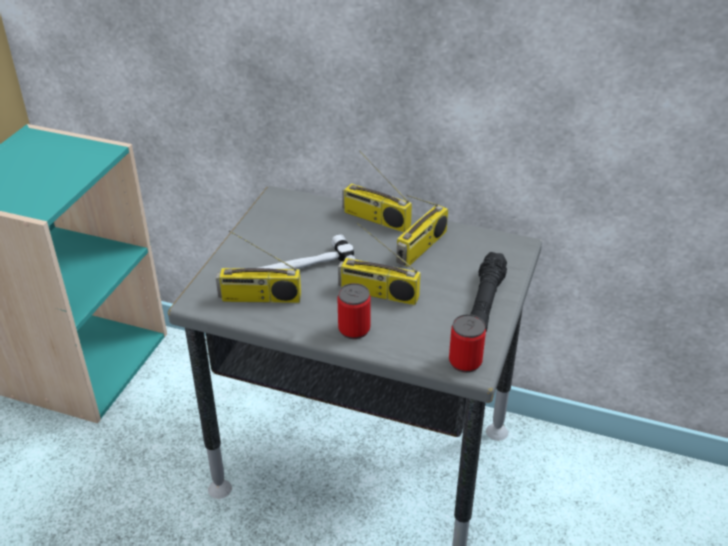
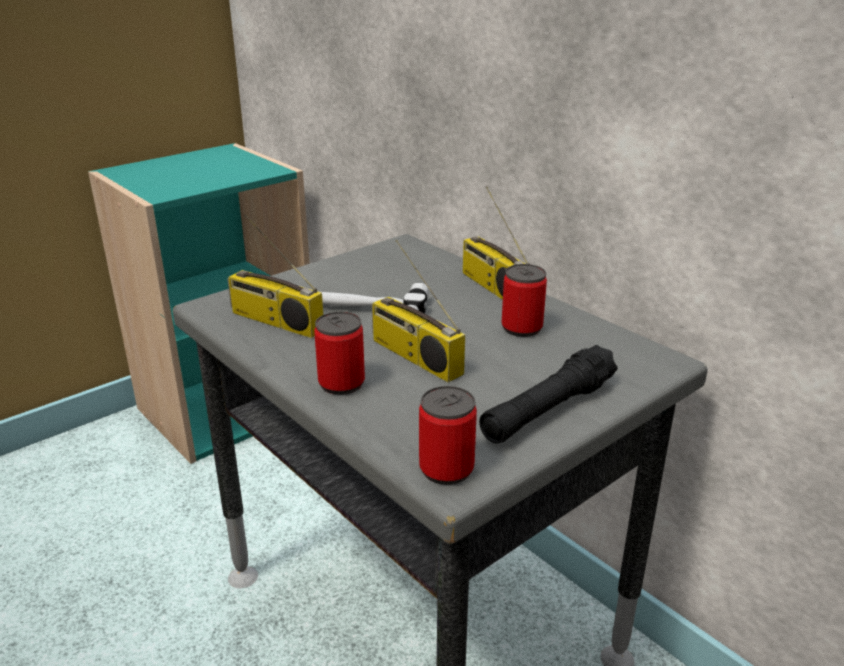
camera: 30 degrees right, 10 degrees down
(422, 248) = (521, 328): radio -> can

